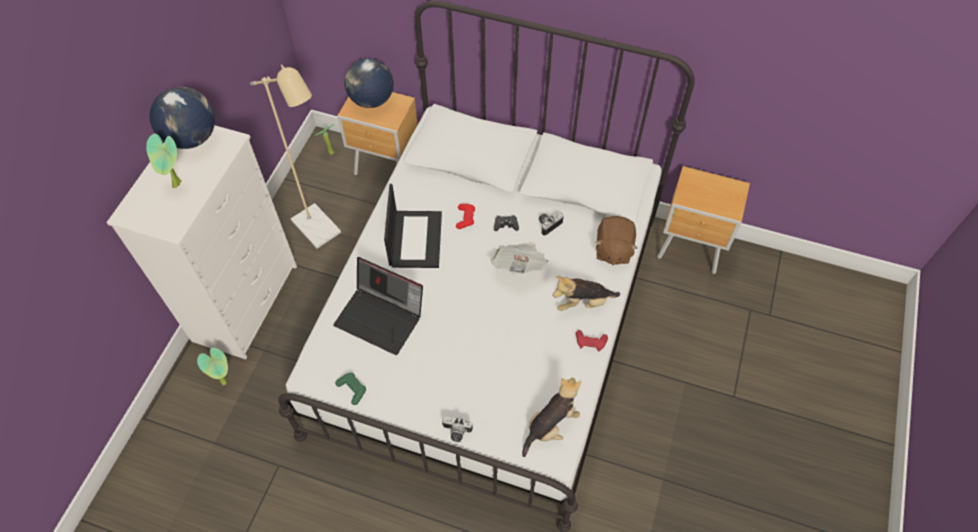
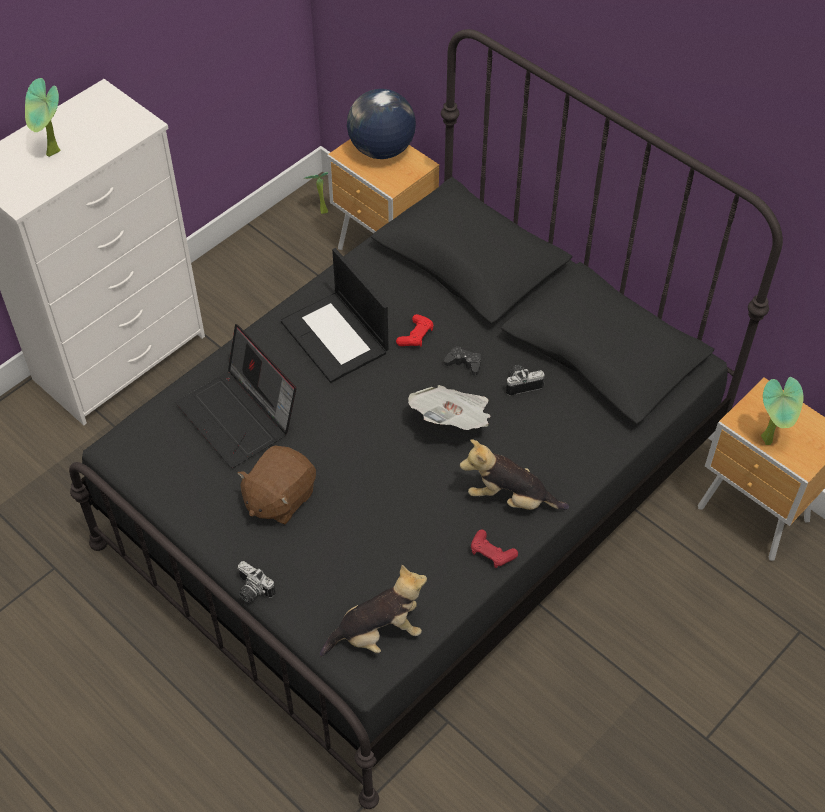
camera: 25 degrees right, 5 degrees down
(191, 138) = (99, 106): globe -> none
(225, 381) = (46, 441): potted plant -> potted plant (770, 440)
(321, 232) = (258, 306): beige floor lamp -> none
(352, 389) = (156, 488): green game controller -> none
(415, 238) = (336, 337): laptop -> laptop turned 120 degrees clockwise
(489, 322) = (413, 500): white bed -> black bed
(613, 250) = (592, 448): brown plush toy -> brown plush toy (279, 498)

